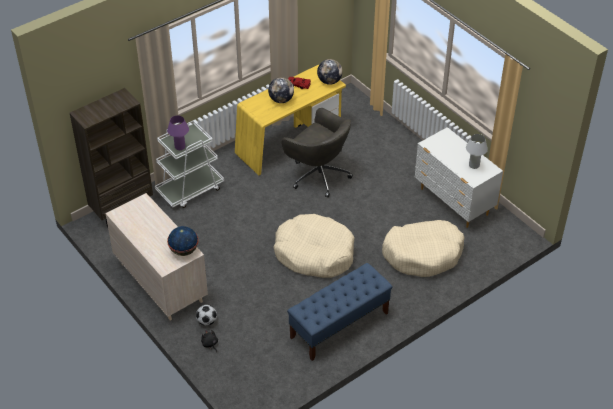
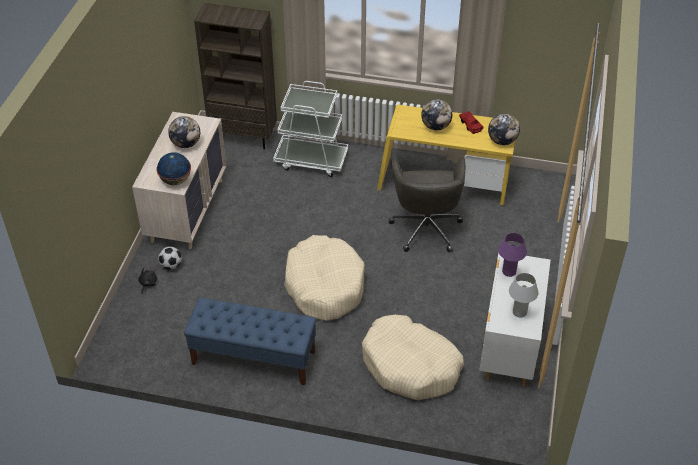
camera: 50 degrees right, 0 degrees up
(151, 225) = (186, 144): none -> globe
(180, 147) = (297, 104): purple table lamp -> purple table lamp (509, 272)

